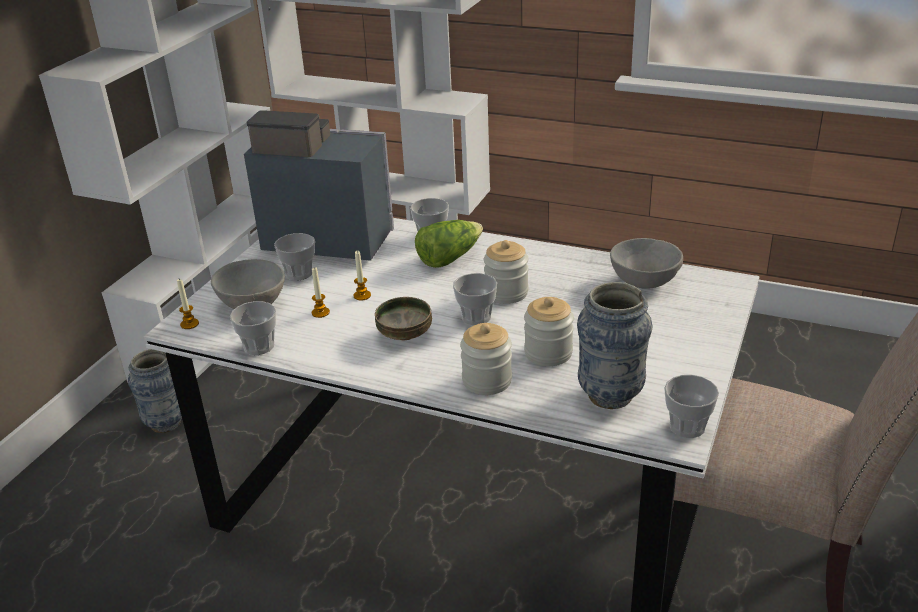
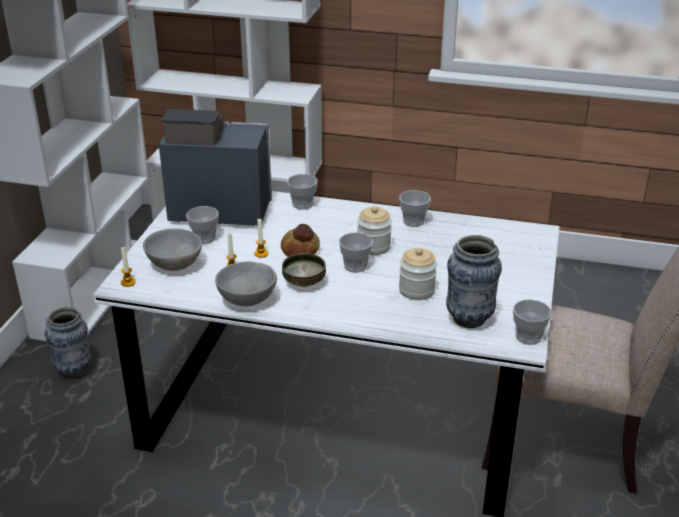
camera: 10 degrees left, 0 degrees up
(259, 346) = (191, 297): cup -> cup (413, 221)
(413, 293) = (301, 250): none -> bread
(449, 258) = (321, 221): lettuce -> none
(487, 381) = (376, 313): jar -> none
(643, 282) = (475, 234): grey bowl -> grey bowl (246, 299)

